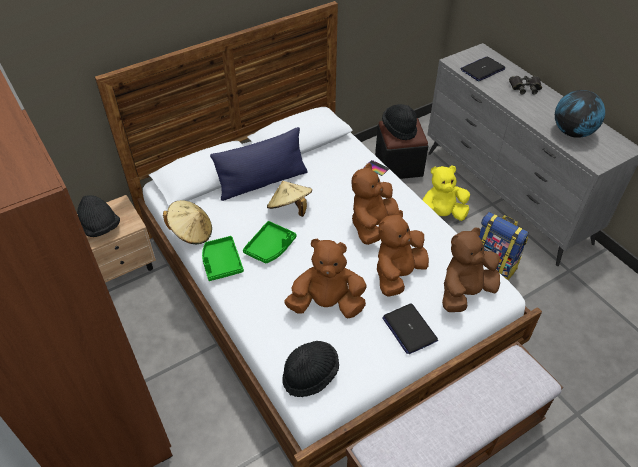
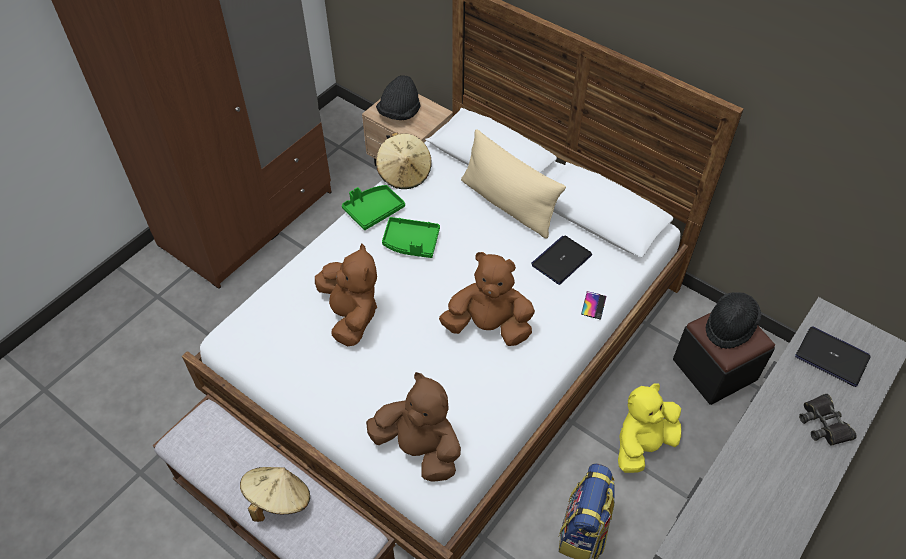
camera: 70 degrees right, 5 degrees up
(262, 182) = (508, 204): blue pillow -> beige pillow
(290, 209) = (477, 242): beige hat -> beige hat (278, 499)
(310, 375) = (257, 326): black hat -> none
(398, 274) = (420, 371): brown plush toy -> none
(409, 329) = (343, 401): laptop -> laptop (561, 260)
(440, 216) = (642, 444): yellow plush toy -> yellow plush toy turned 90 degrees counterclockwise
(572, 132) = (743, 506): globe -> none

